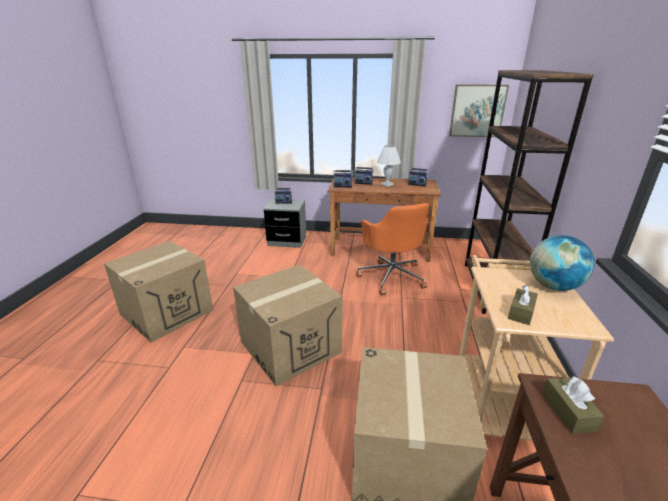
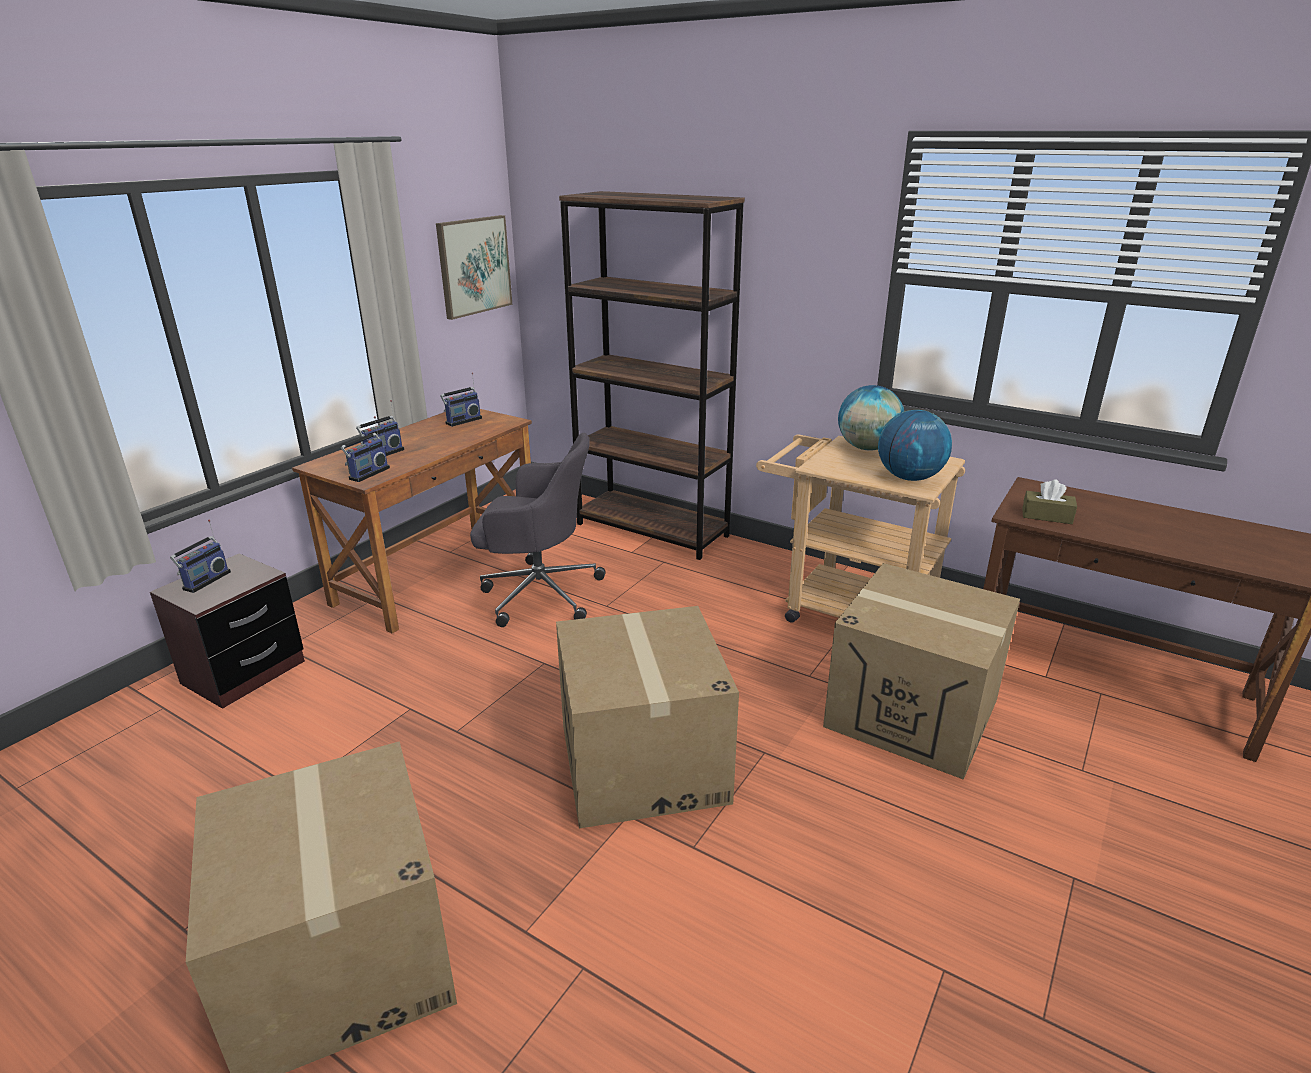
camera: 65 degrees left, 0 degrees up
(287, 241) = (244, 673): grey nightstand -> brown nightstand
(386, 184) = (425, 439): white table lamp -> none
(391, 276) = (538, 593): orange office chair -> grey office chair
(521, 312) = (909, 478): brown tissue box -> globe

